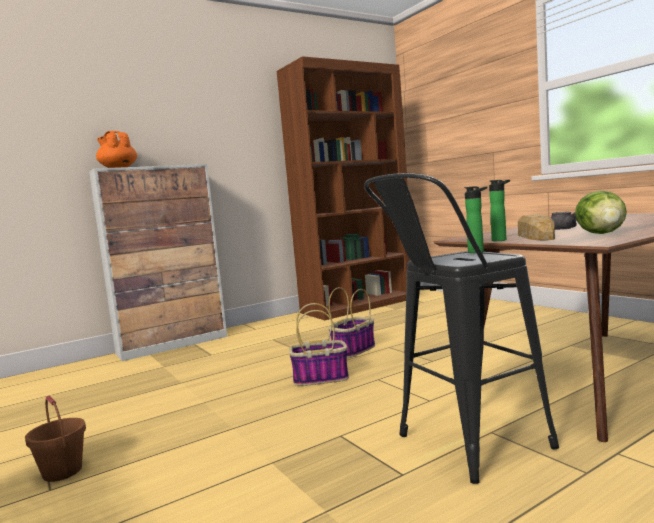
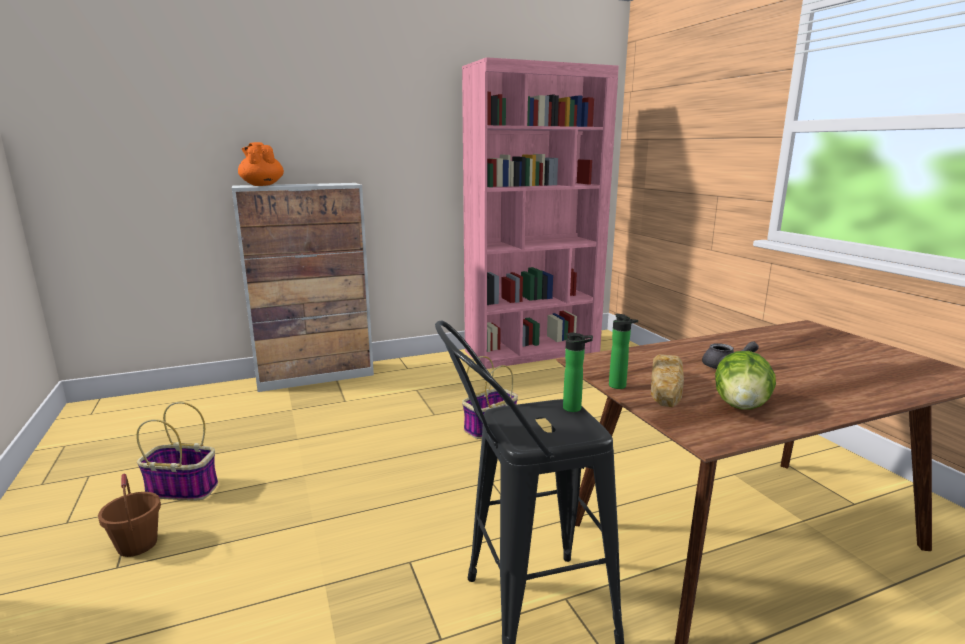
camera: 10 degrees right, 10 degrees up
(321, 378) = (434, 465): basket -> basket (184, 489)
(358, 306) = (532, 351): brown bookcase -> pink bookcase

